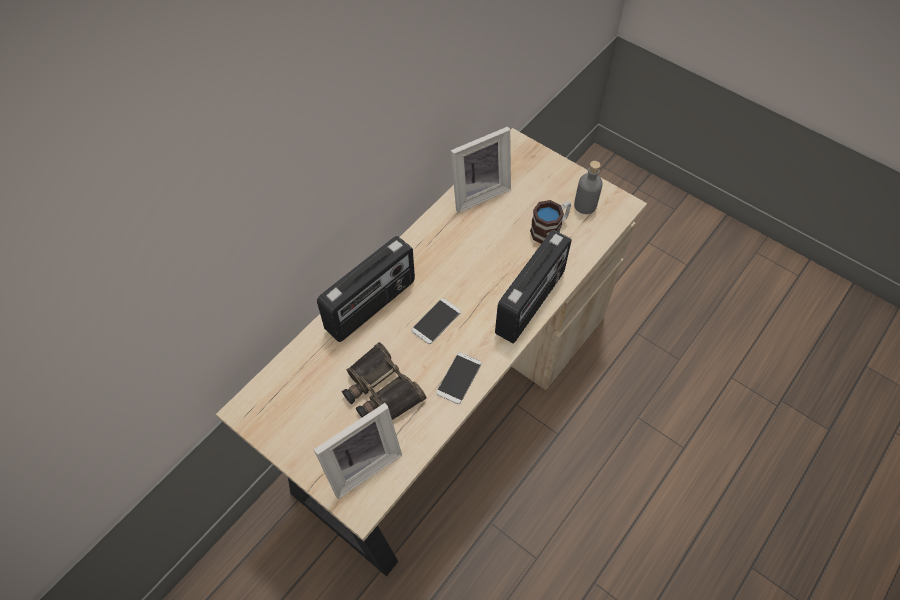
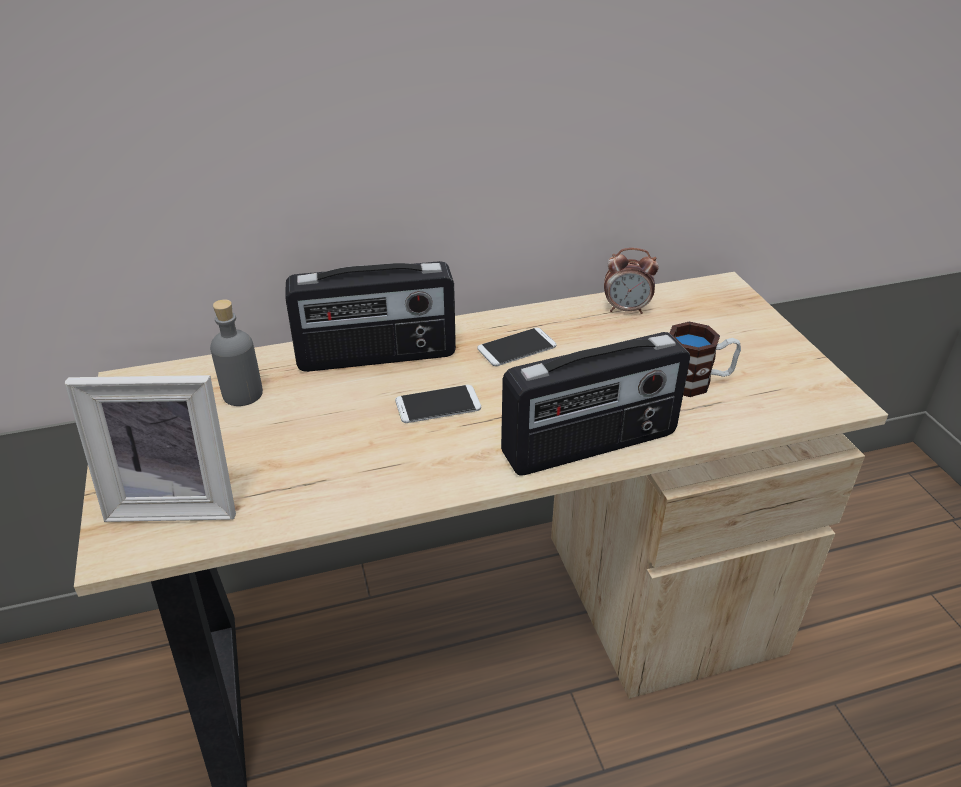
camera: 35 degrees right, 20 degrees down
(380, 390) = (290, 439): binoculars -> none
(459, 378) = (402, 477): phone -> phone (517, 348)
(477, 192) = (626, 309): picture frame -> alarm clock
(585, 205) = (776, 378): grey bottle -> grey bottle (242, 394)

